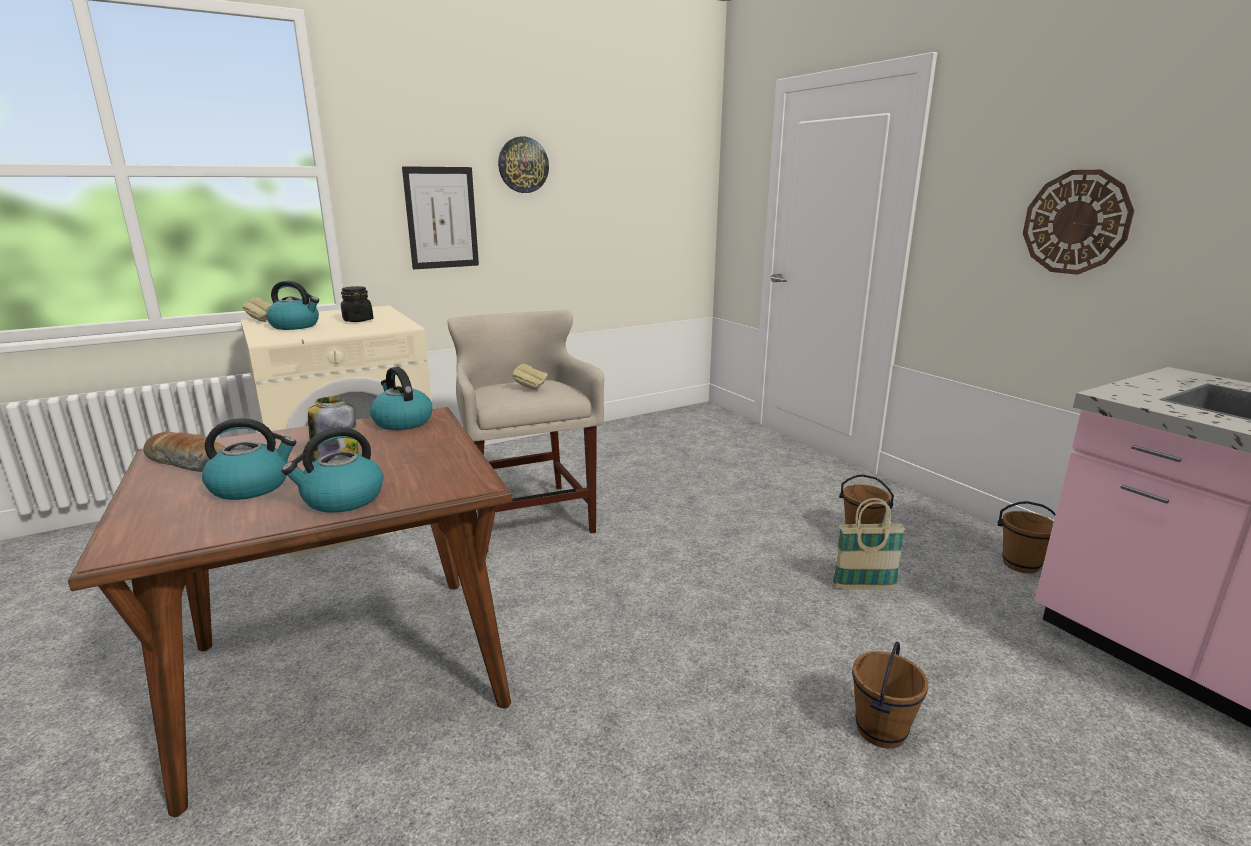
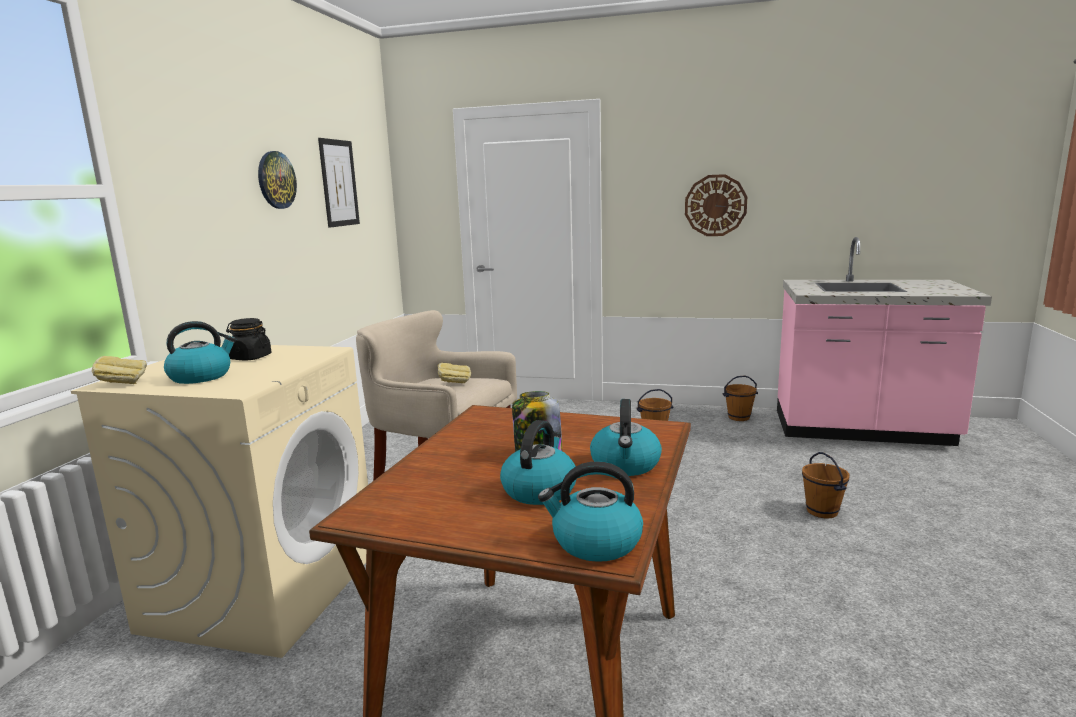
camera: 45 degrees left, 5 degrees down
(191, 463) = (425, 506): bread -> none
(402, 422) = (482, 422): kettle -> kettle (595, 542)
(441, 218) = (220, 239): picture -> picture (339, 183)
(864, 587) = (704, 457): basket -> none

